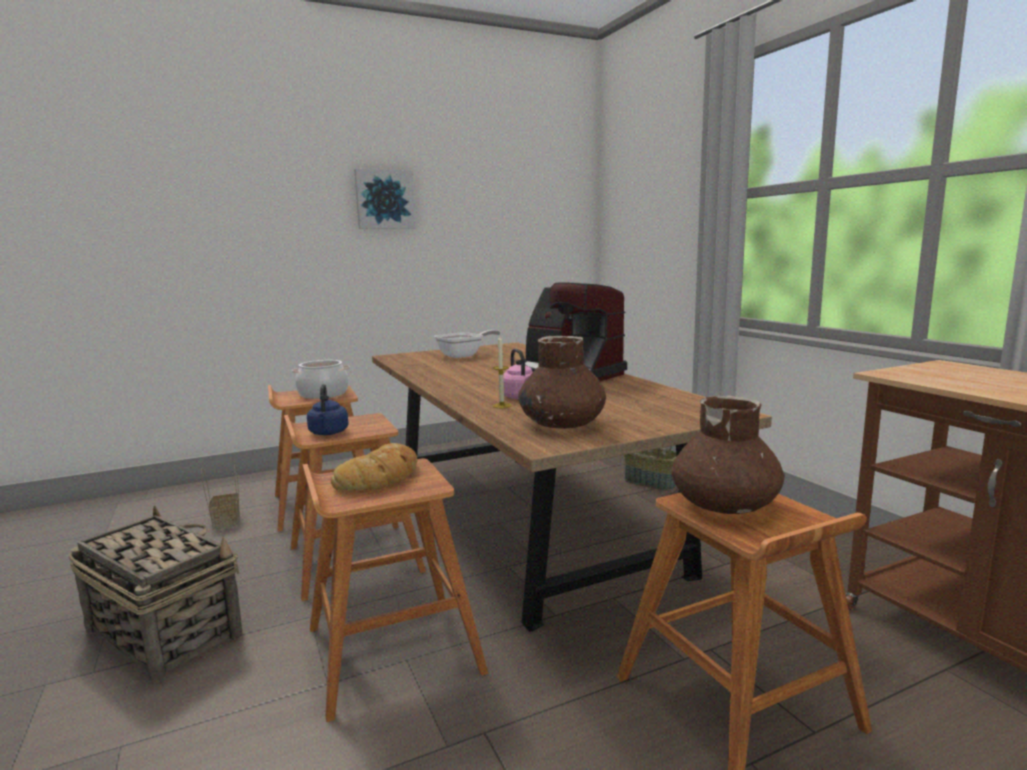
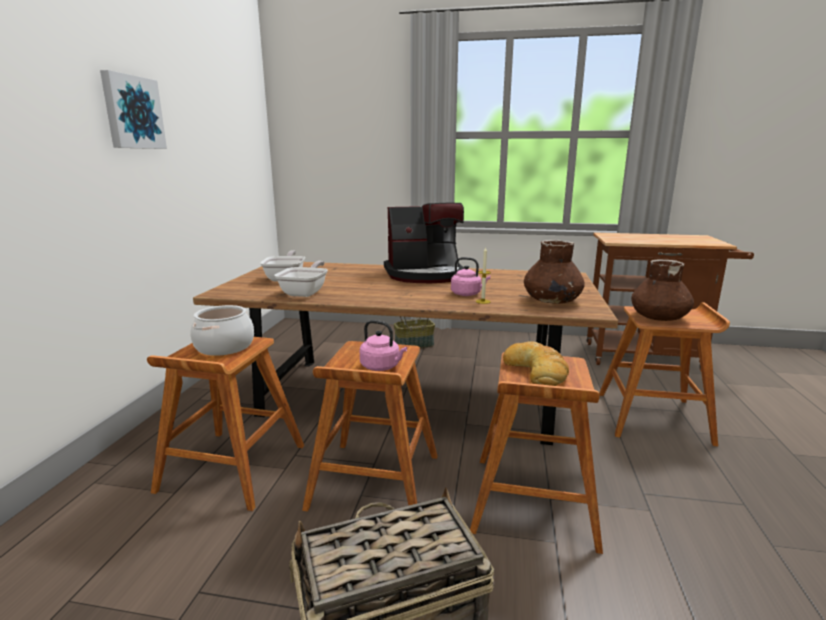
camera: 55 degrees left, 5 degrees up
(226, 521) = (163, 543): basket -> none
(328, 433) = (382, 367): blue kettle -> pink kettle
(430, 367) = (306, 292): none -> frying pan

